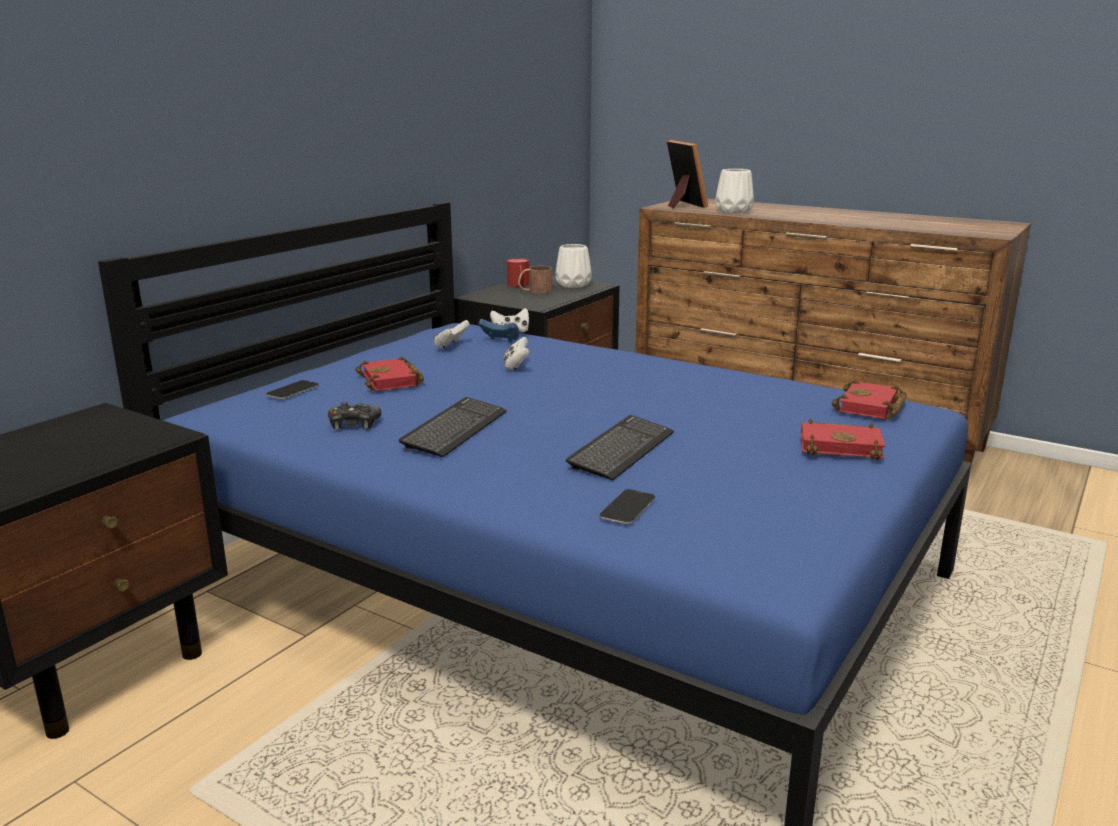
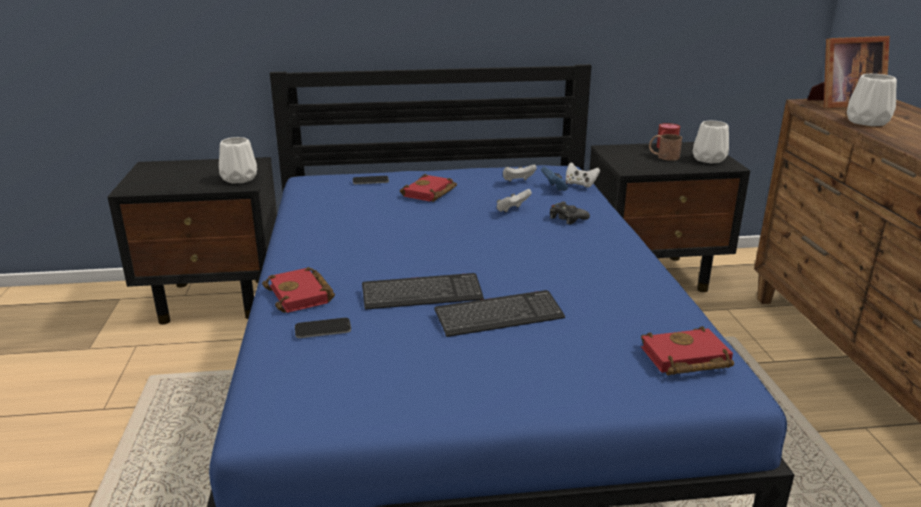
camera: 50 degrees right, 5 degrees up
(138, 434) = (238, 179): none -> white vase
(354, 424) = (347, 212): black game controller -> black game controller (567, 218)
(455, 429) = (377, 237): keyboard -> keyboard (499, 316)
(681, 204) = (842, 104): picture frame -> picture frame turned 45 degrees clockwise
(842, 446) = (560, 372): red book -> red book (302, 295)

